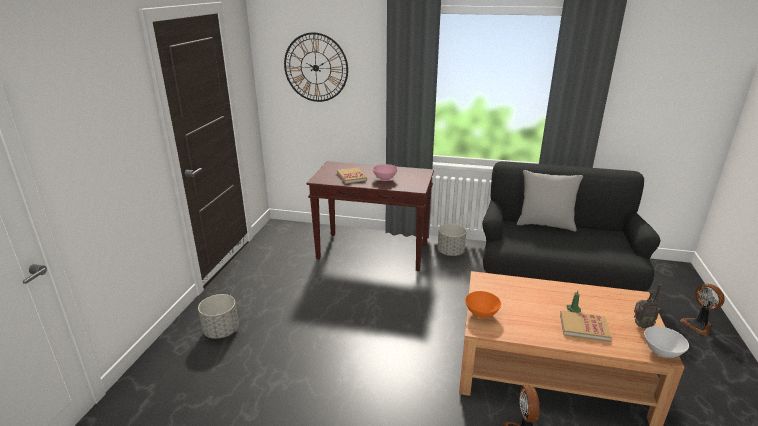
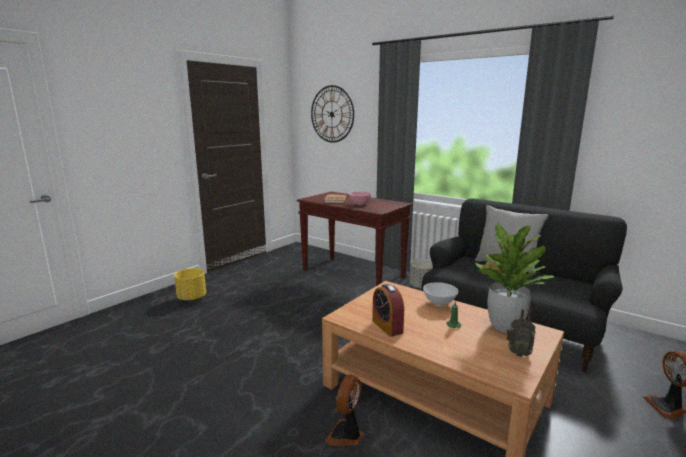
camera: 25 degrees right, 10 degrees down
(221, 331) = (191, 298): grey planter -> yellow planter
(481, 314) = (355, 308): orange bowl -> none
(527, 328) = (387, 326): none -> alarm clock
(584, 327) = (447, 339): book -> none
(609, 300) = (504, 327): none -> potted plant
(661, 352) = (515, 379): white bowl -> white bowl (439, 303)

